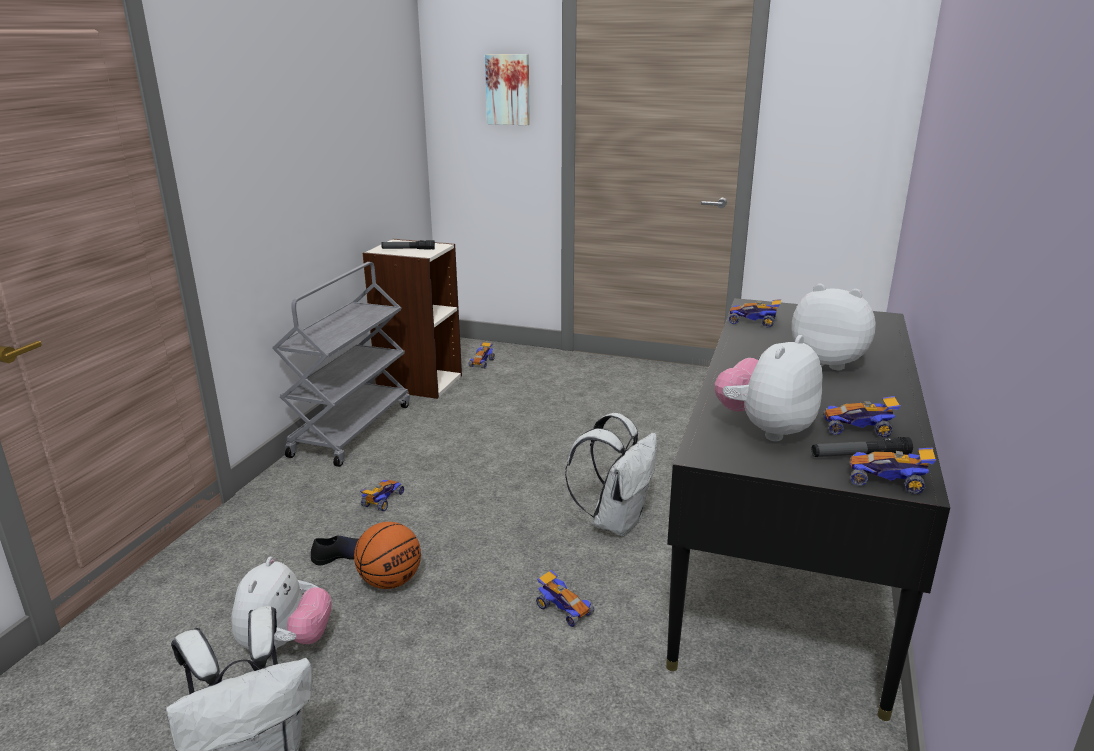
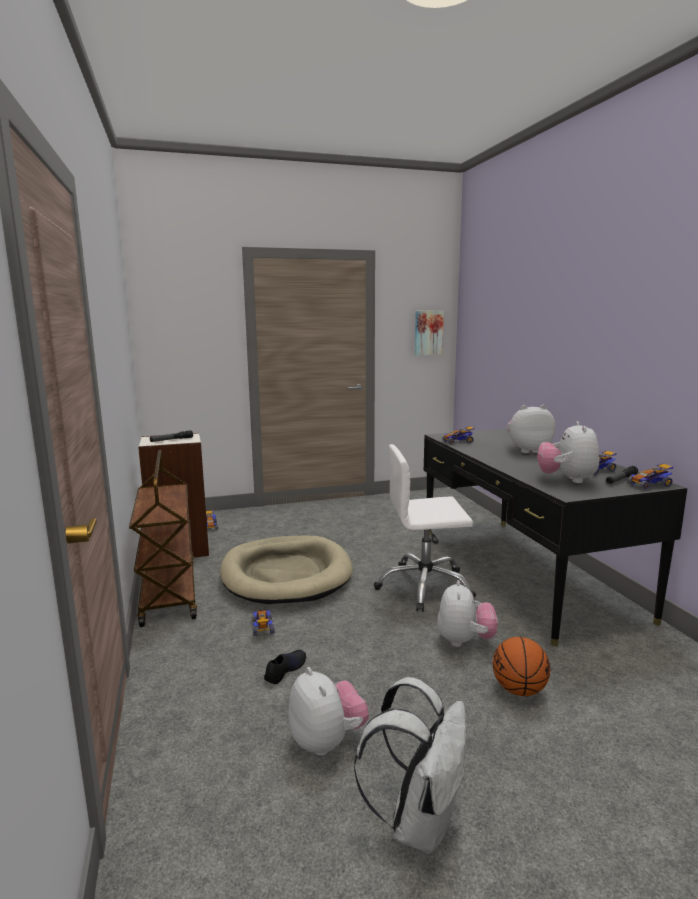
camera: 35 degrees left, 10 degrees down
(351, 429) = (168, 592): grey cart -> brown cart
(390, 581) = (342, 671): basketball -> basketball (519, 689)
(482, 447) = (286, 574): none -> beige dog bed
(508, 89) = (204, 321): picture -> picture (428, 332)
(563, 609) = (465, 641): toy car -> plush toy
(616, 521) = (424, 586): white backpack -> white office chair

